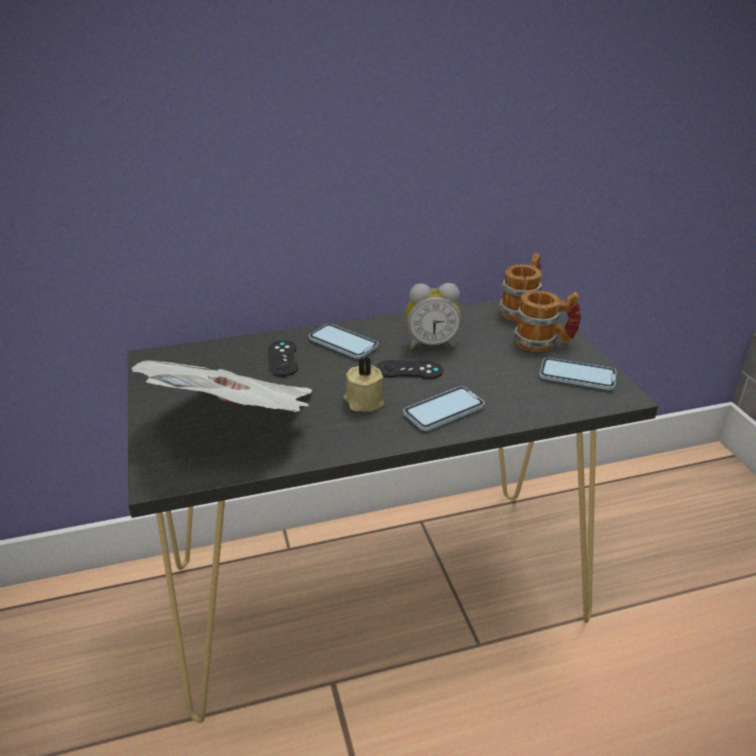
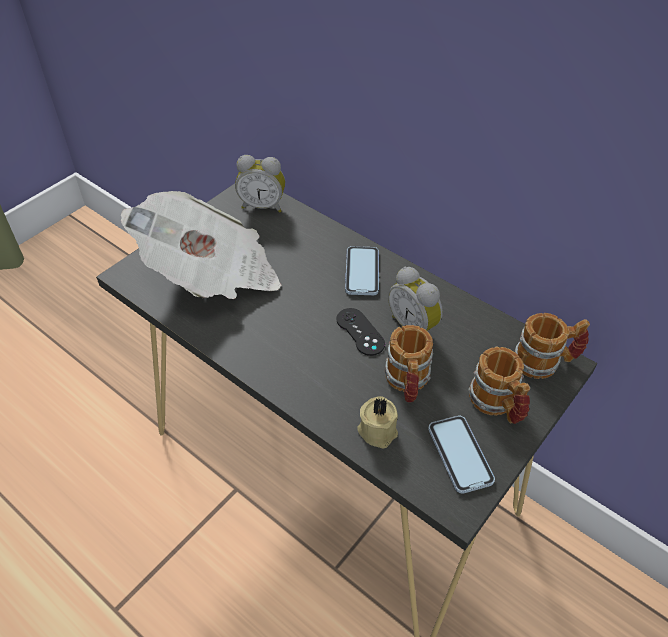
camera: 55 degrees right, 15 degrees up
(186, 359) = (263, 205): none -> alarm clock
(283, 358) = (308, 251): black game controller -> none
(363, 401) = (291, 326): beige candle -> beige candle (378, 429)
(444, 410) = (320, 381): phone -> none
(487, 370) = (407, 383): none -> mug

